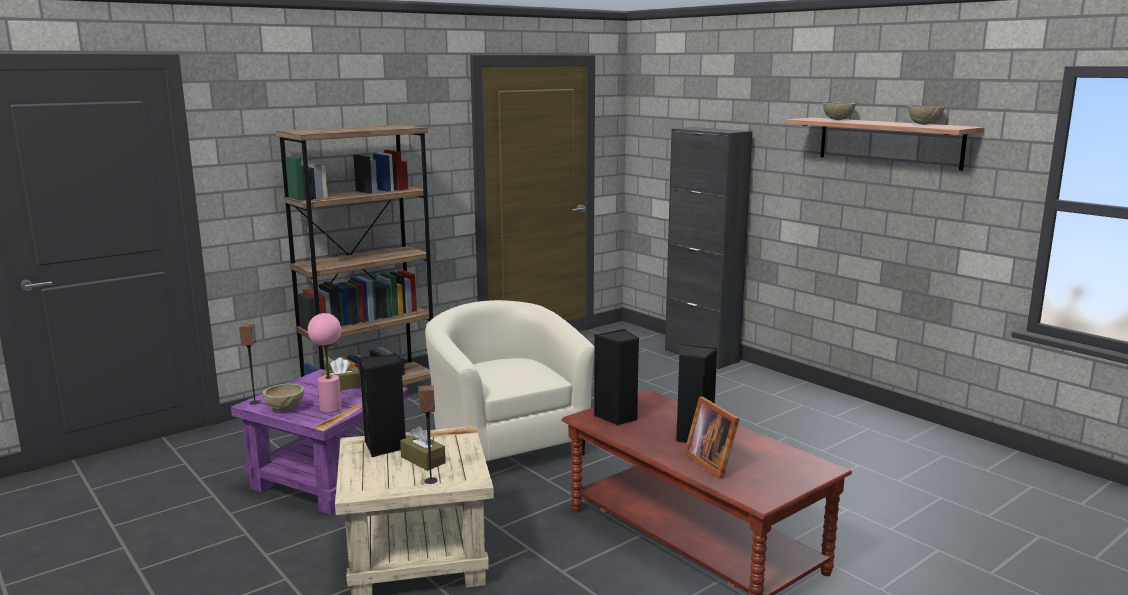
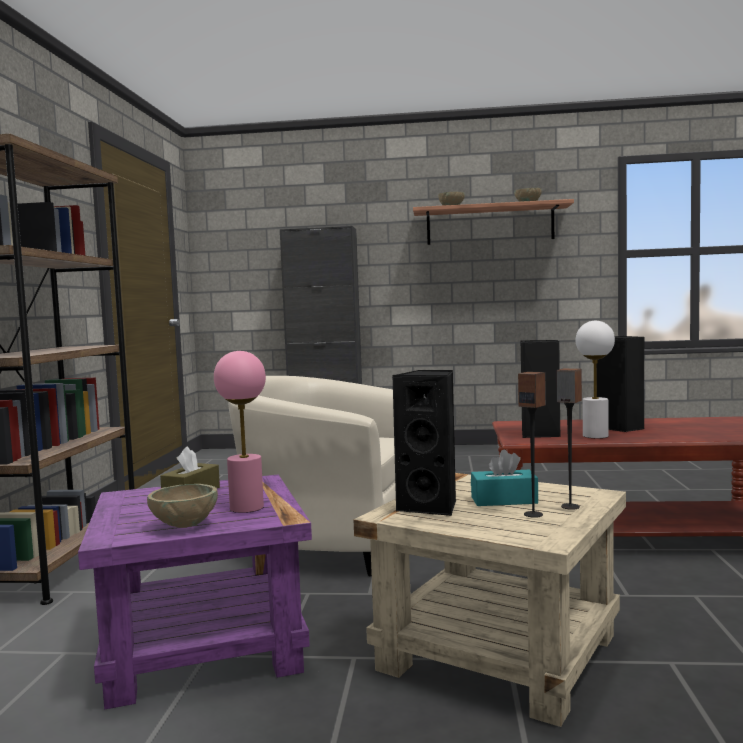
camera: 45 degrees left, 10 degrees down
(255, 402) = (110, 536): speaker -> speaker (533, 514)
(423, 460) = (504, 500): brown tissue box -> turquoise tissue box
(641, 435) = (595, 436): none -> white table lamp
(712, 462) = (685, 432): picture frame -> none

